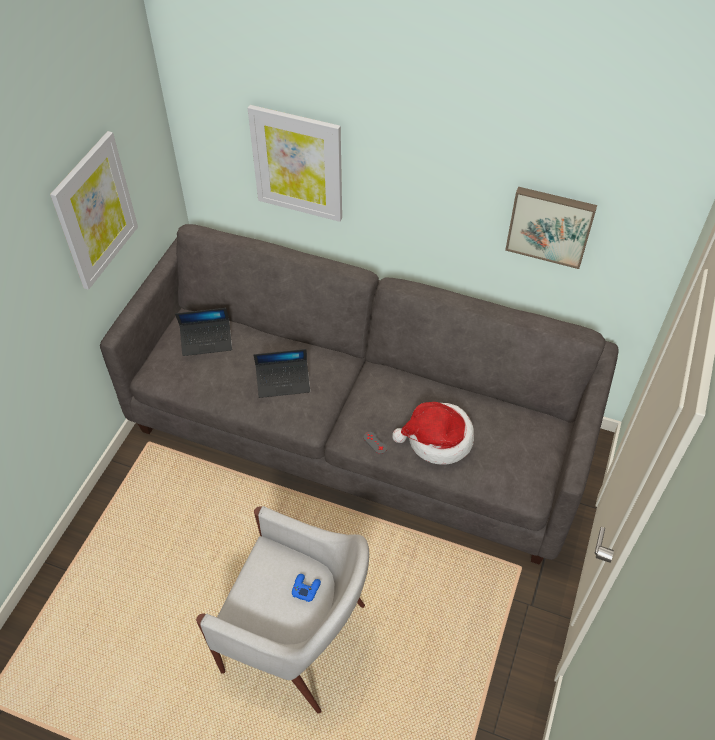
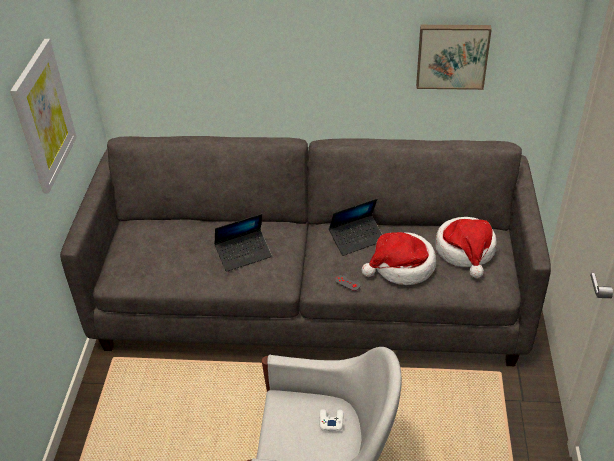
camera: 15 degrees left, 10 degrees down
(206, 341) = (157, 239): laptop -> laptop (357, 239)
(297, 163) = (215, 53): picture -> none
(306, 588) = (331, 421): blue game controller -> white game controller
(512, 439) = (465, 251): none -> hat

